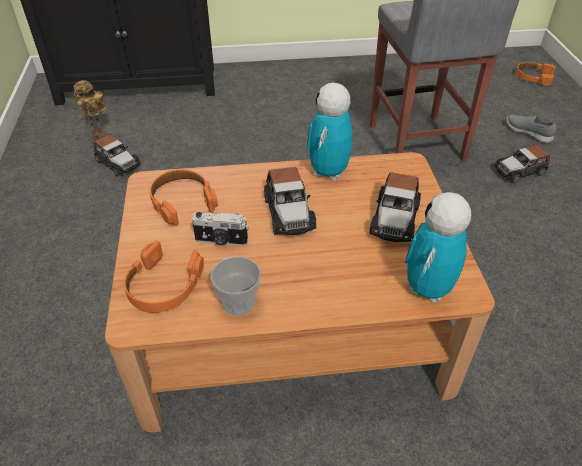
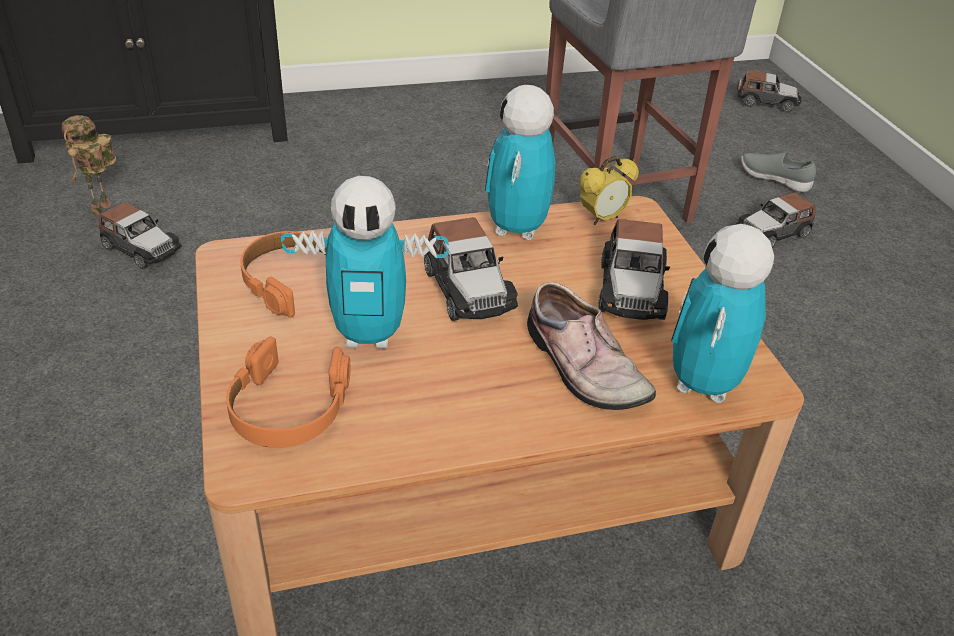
camera: 10 degrees left, 5 degrees down
(221, 241) = (369, 336): camera -> toy robot
(238, 302) = (416, 424): cup -> none
(350, 271) = (581, 367): none -> shoe
(386, 168) = (602, 219): none -> alarm clock
(533, 77) = (766, 102): orange headphones -> toy car

